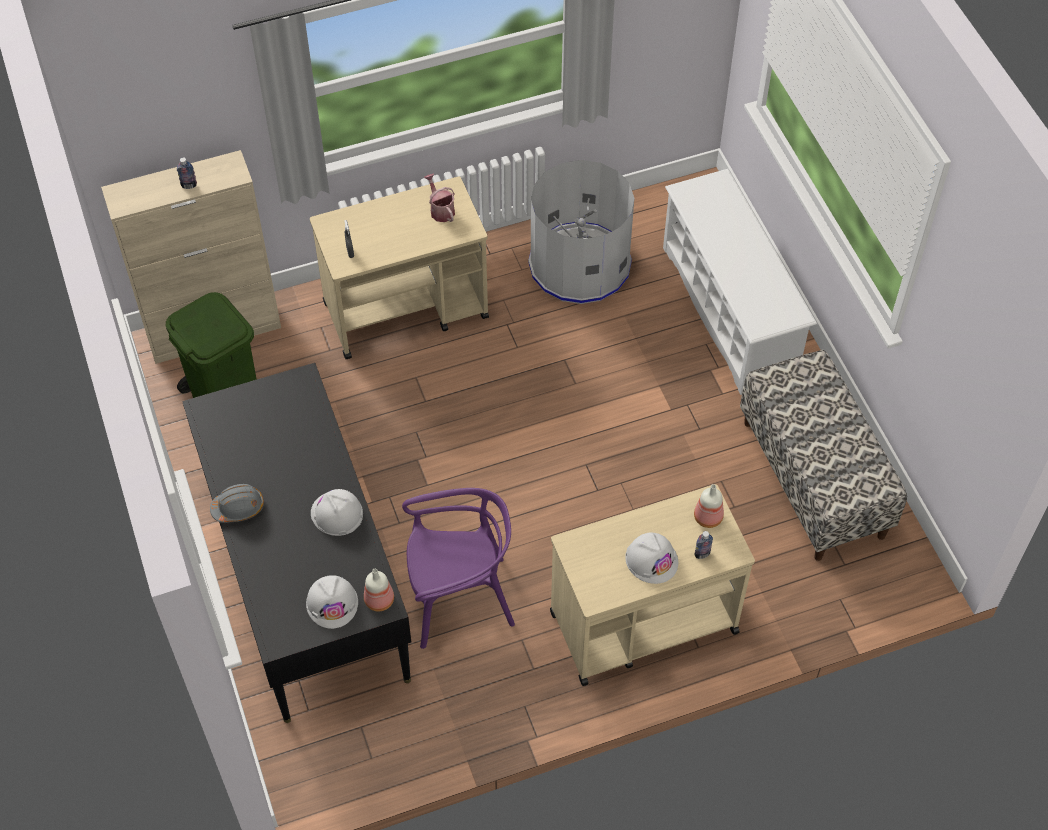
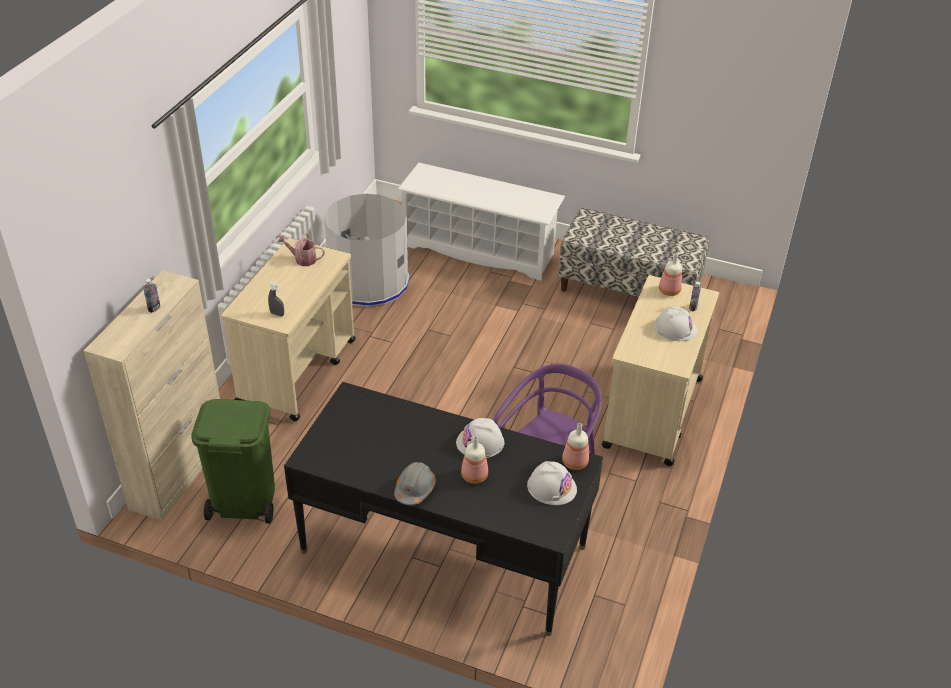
camera: 50 degrees left, 15 degrees down
(293, 537) = (474, 475): none -> bottle

